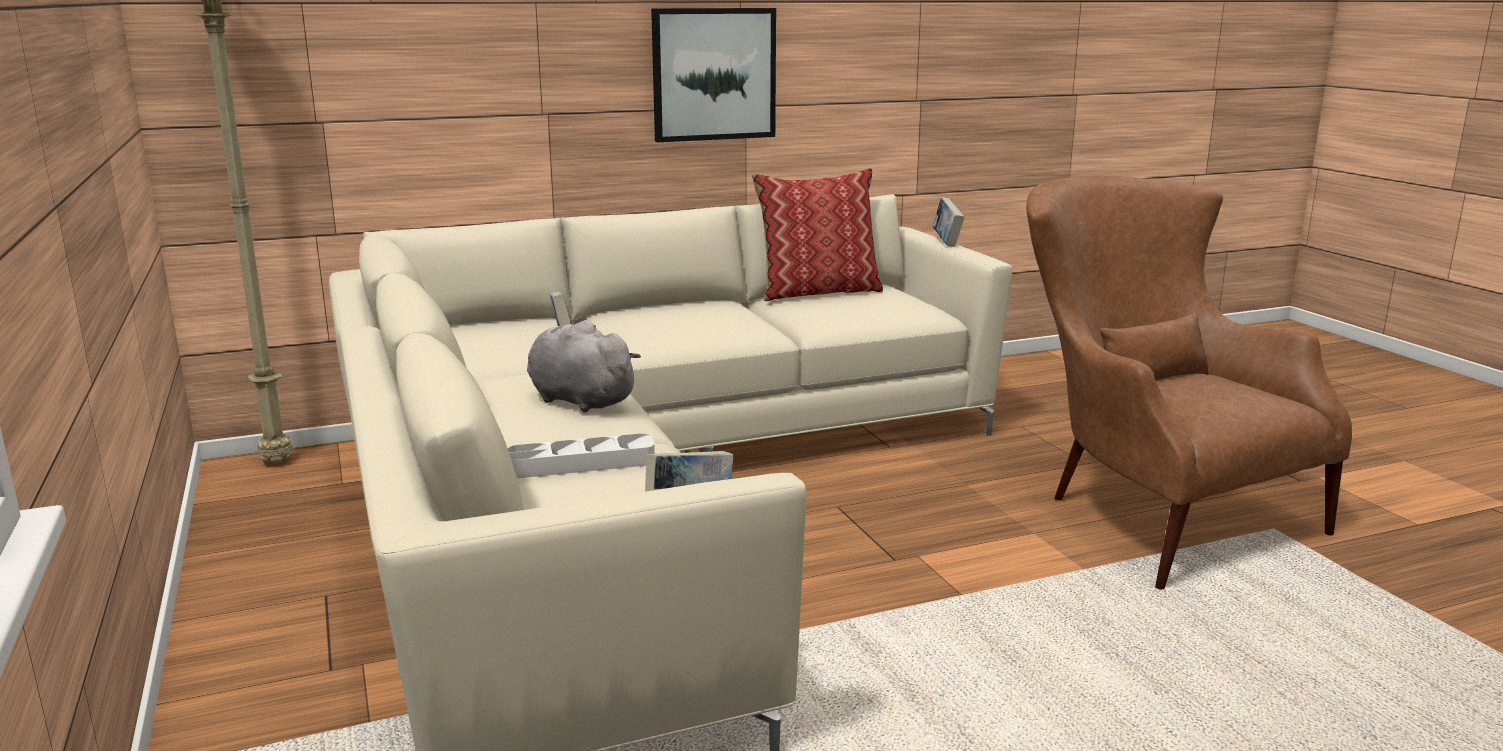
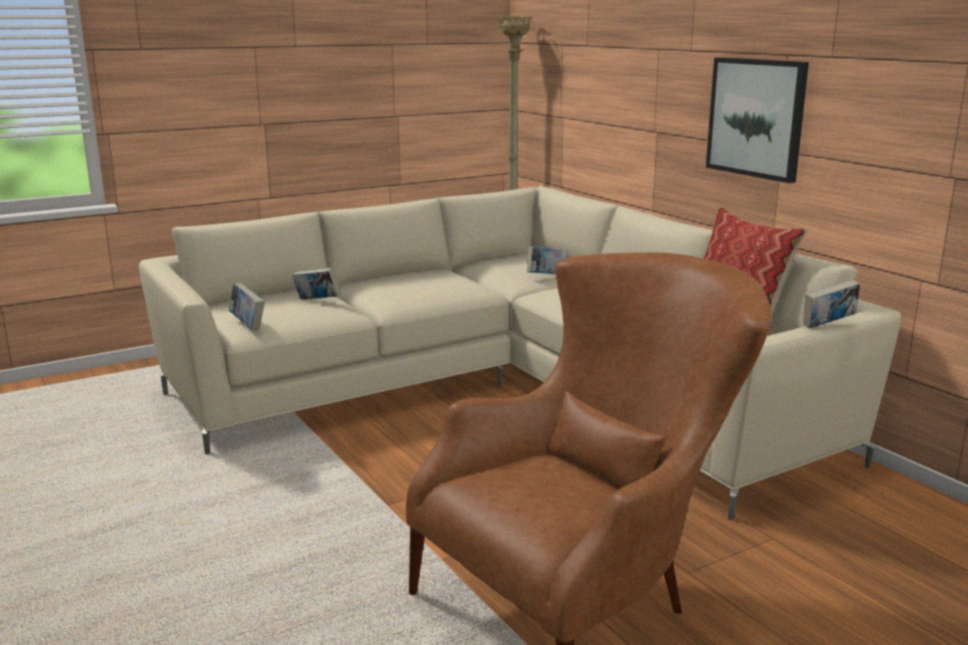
camera: 80 degrees right, 0 degrees up
(578, 400) = (416, 291): grey plush toy -> none
(582, 464) = (317, 301): grey tray -> book

